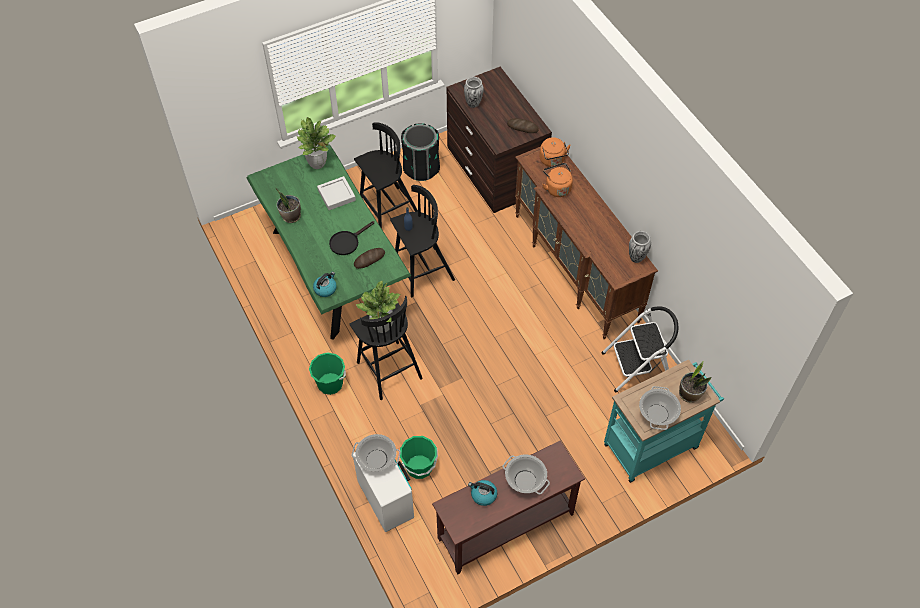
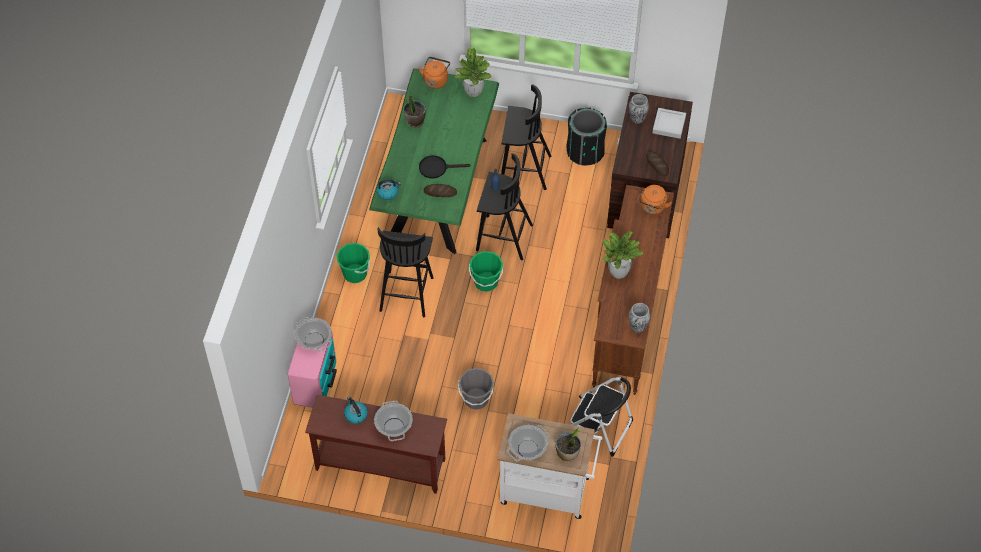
camera: 40 degrees right, 0 degrees up
(336, 195) = (463, 126): grey tray -> grey tray (669, 125)
(382, 327) = (403, 249): potted plant -> potted plant (618, 273)
(387, 500) = (316, 384): white nightstand -> pink nightstand
(419, 467) = (360, 378): green bucket -> green bucket (486, 282)
(527, 414) = (476, 399): none -> grey bucket
(557, 188) = (633, 231): orange kettle -> orange kettle (435, 80)
(653, 445) = (547, 491): turquoise cart -> white cart

